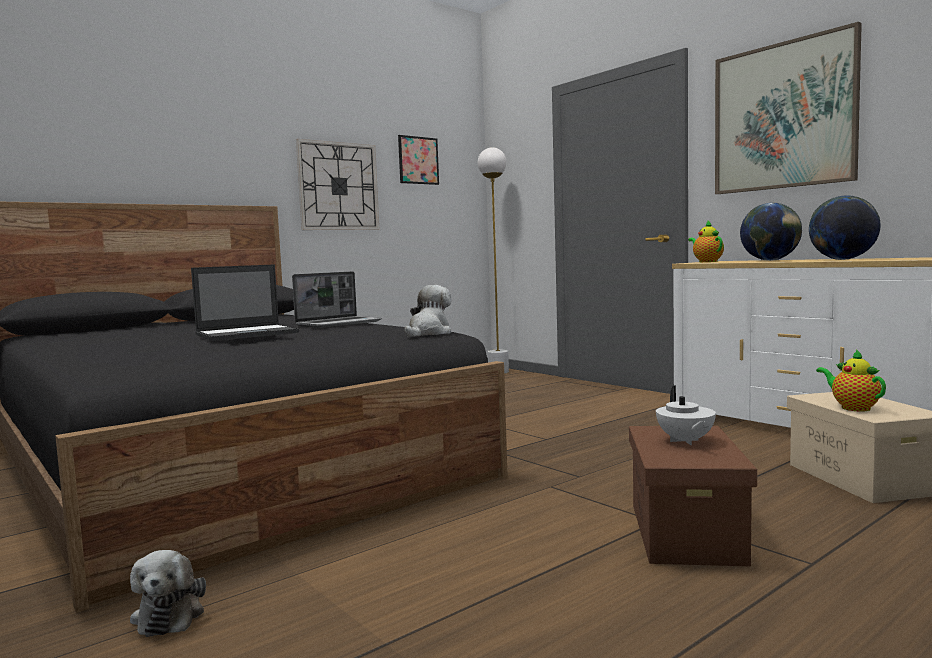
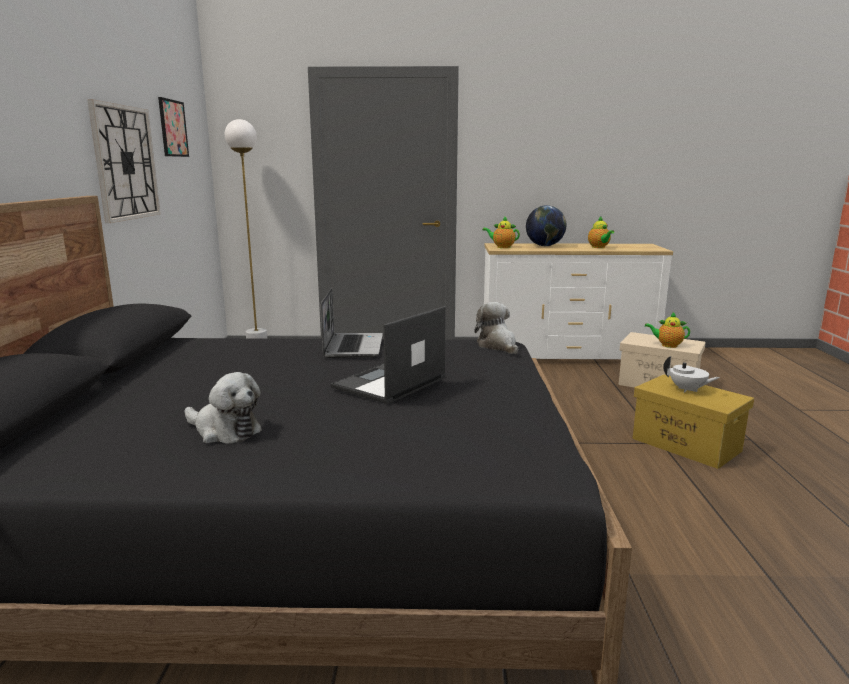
camera: 50 degrees left, 10 degrees up
(170, 614) = (658, 648): plush toy -> plush toy (224, 431)
(248, 334) = (389, 383): laptop -> laptop turned 150 degrees counterclockwise
(686, 533) = (687, 445): brown storage box -> yellow storage box
(783, 116) = (537, 139): picture -> none
(843, 259) = (599, 247): globe -> teapot

